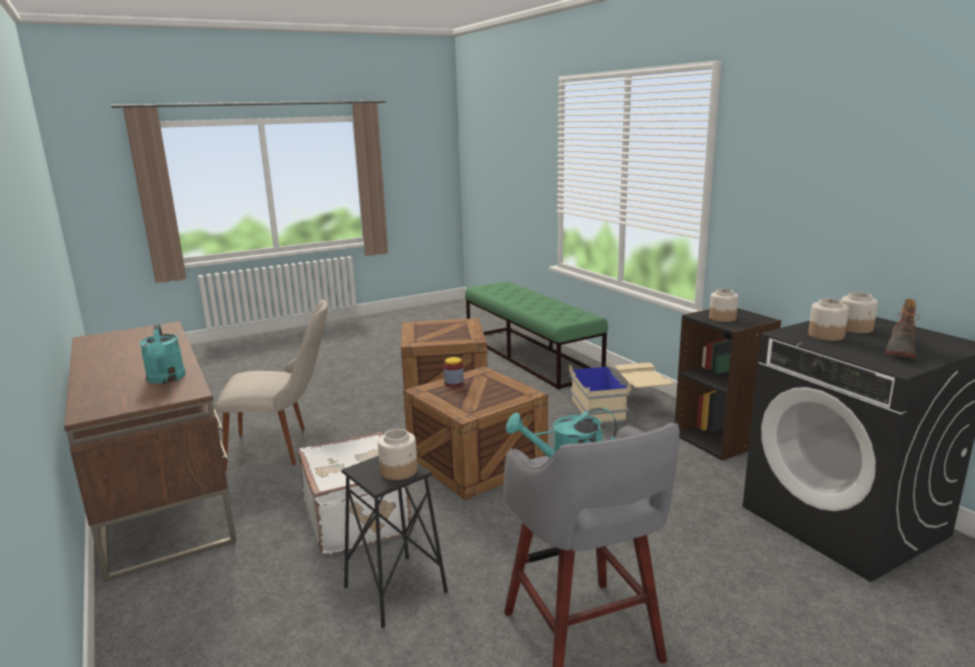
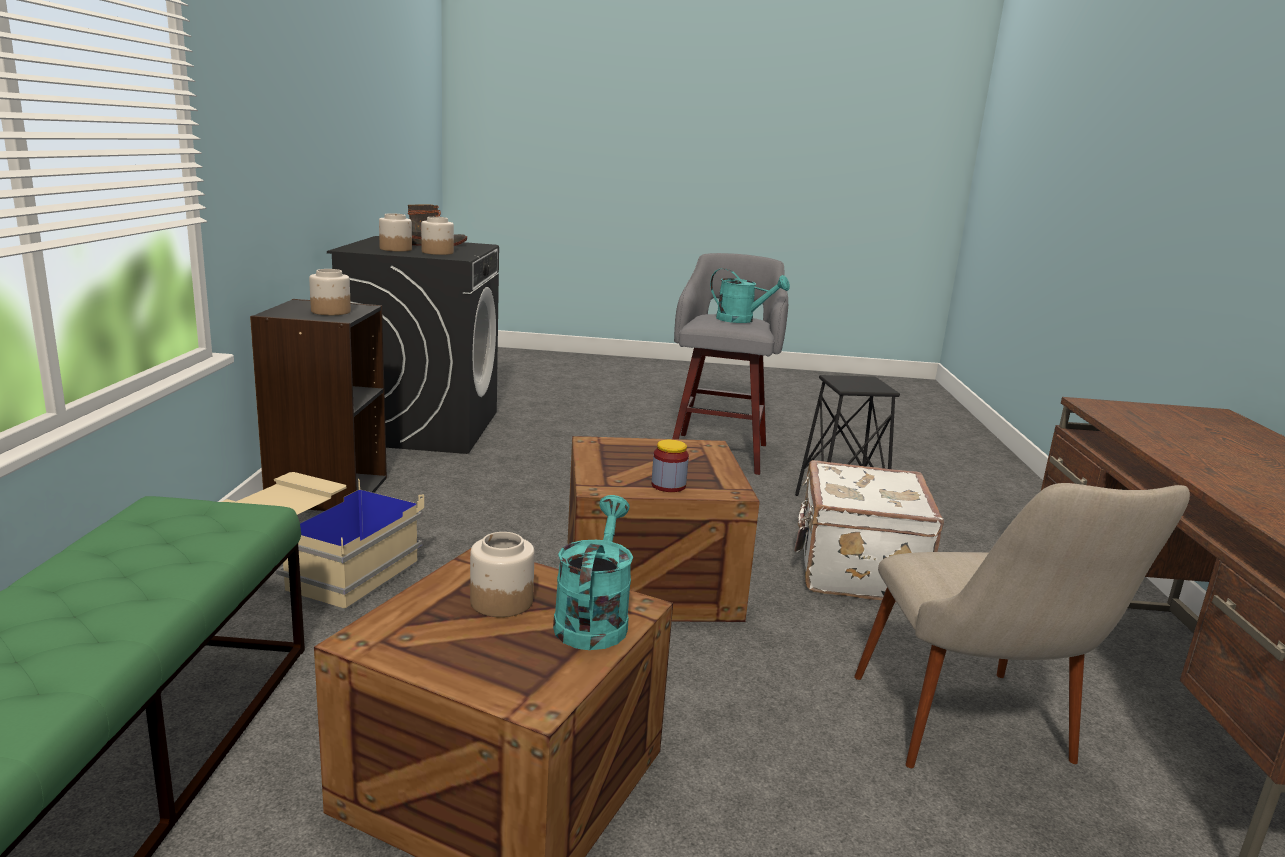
camera: 150 degrees left, 0 degrees up
(166, 379) = (1158, 429): turquoise watering can -> turquoise watering can (593, 619)
(284, 447) = (976, 741): beige chair -> beige chair turned 120 degrees counterclockwise
(399, 470) = (847, 380): jar -> jar (501, 601)

